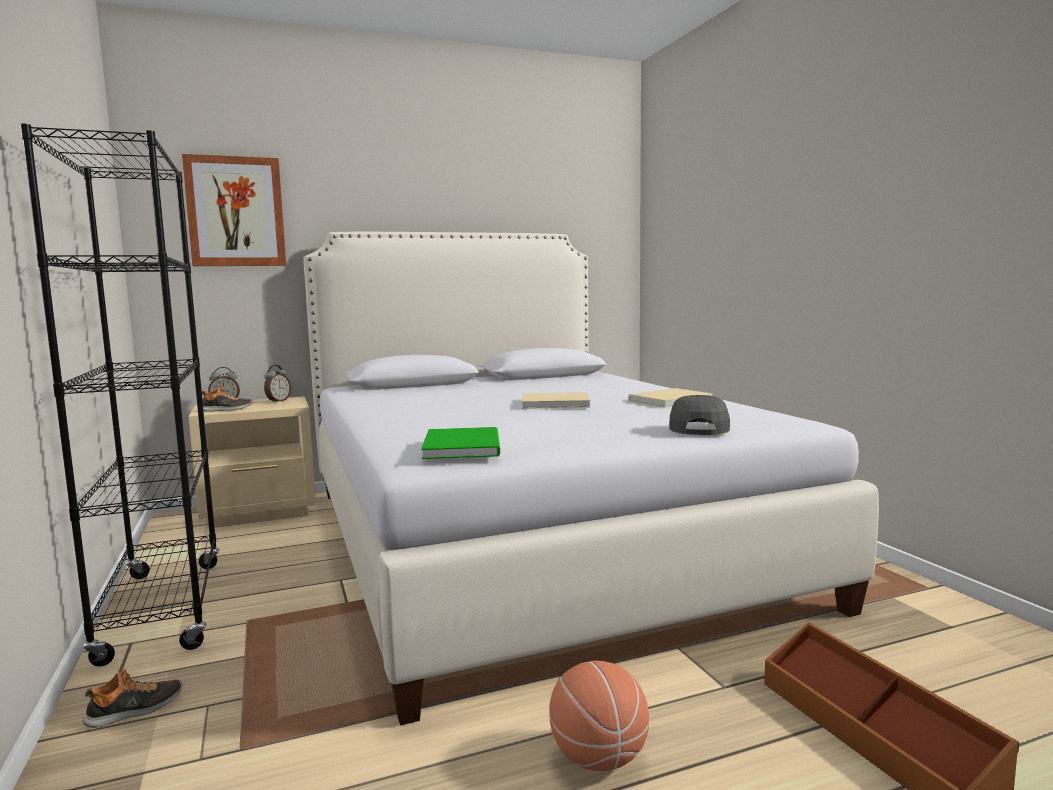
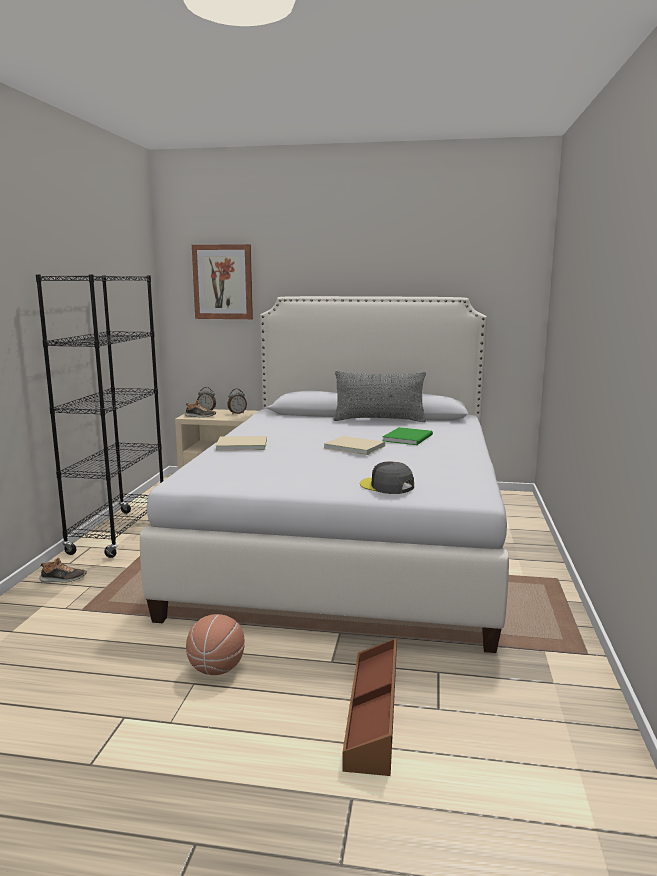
camera: 30 degrees right, 5 degrees up
(465, 445) = (222, 473): green book -> green book (409, 438)
(509, 382) = (379, 420): none -> grey pillow
(667, 400) = (437, 457): beige book -> beige book (240, 445)
(698, 428) = (386, 486): grey cap -> grey cap turned 90 degrees counterclockwise

